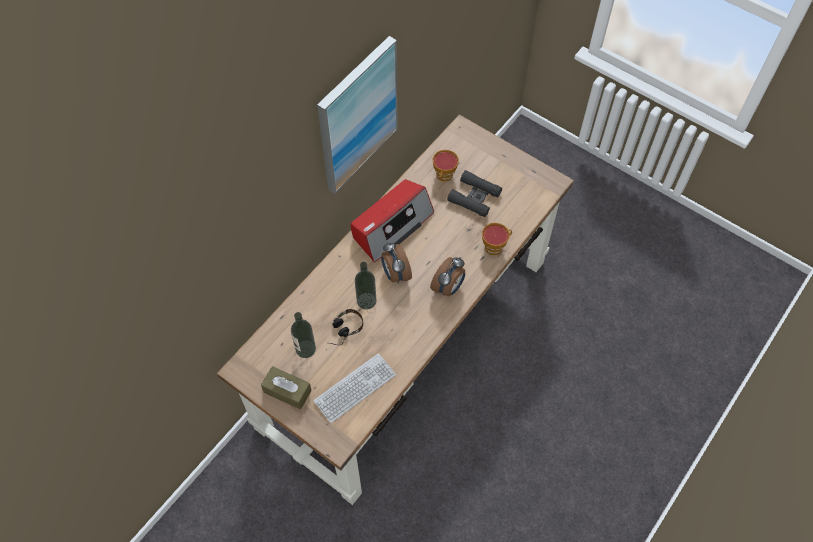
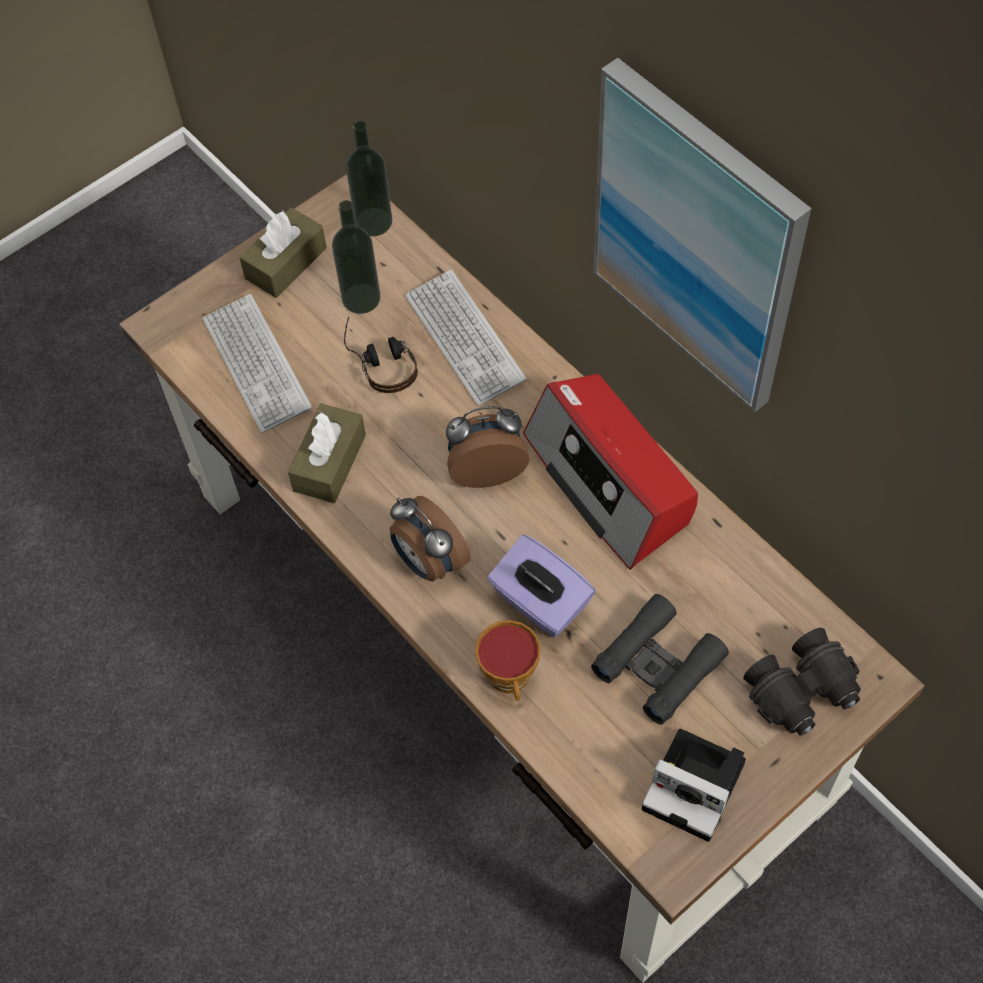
camera: 105 degrees right, 0 degrees up
(323, 297) = (464, 339): none -> keyboard
(366, 301) = (437, 408): bottle -> bottle (373, 222)
(406, 340) = (329, 462): none -> brown tissue box
(444, 176) = (729, 611): cup -> none
(457, 242) = (540, 602): none -> purple tissue box
(472, 149) = (803, 692): none -> black binoculars
(521, 178) = (698, 786): none -> camera

